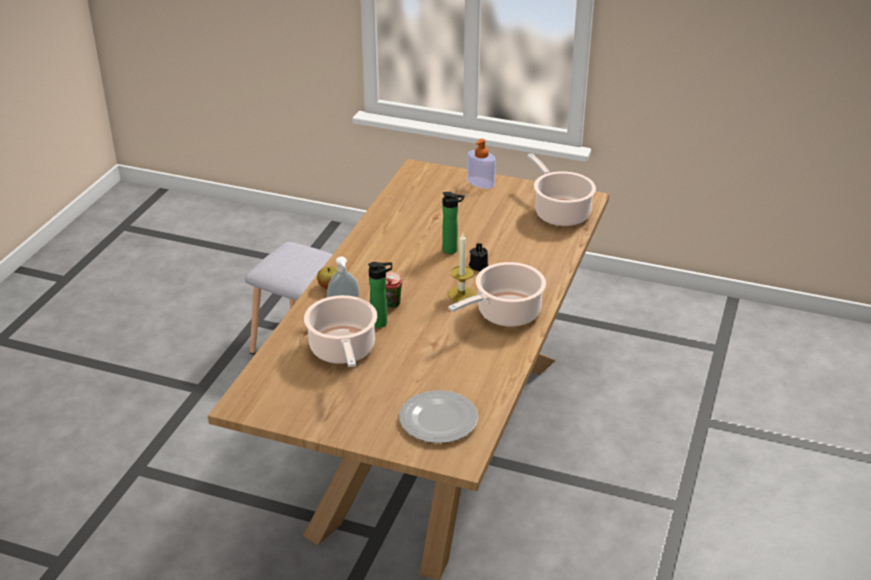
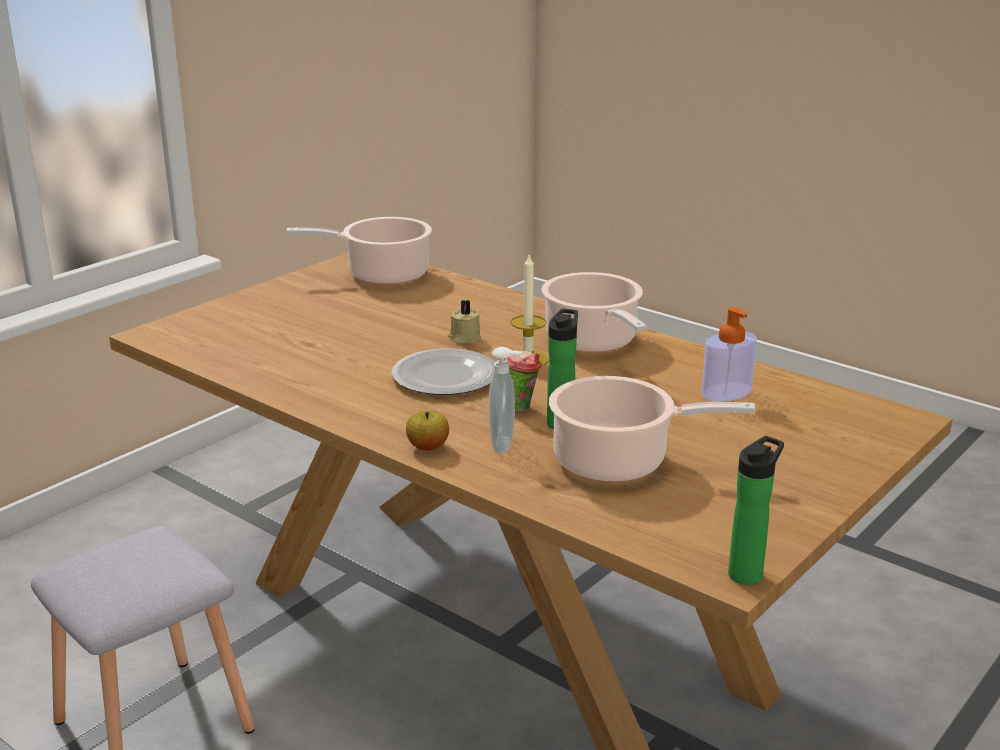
camera: 70 degrees left, 10 degrees down
(438, 419) = (814, 419): plate -> plate (444, 377)
(452, 250) = (410, 347): bottle -> bottle (748, 573)
(479, 265) = (464, 338): black candle -> beige candle
(480, 183) = (250, 302): soap dispenser -> soap dispenser (726, 392)

